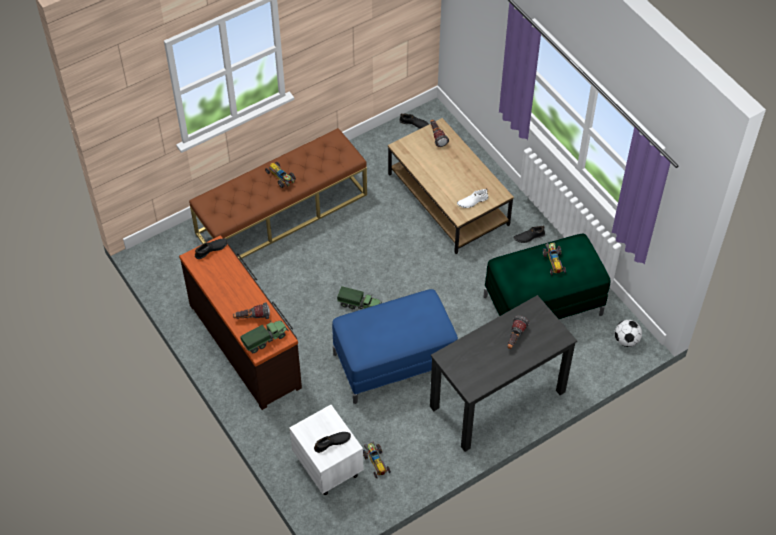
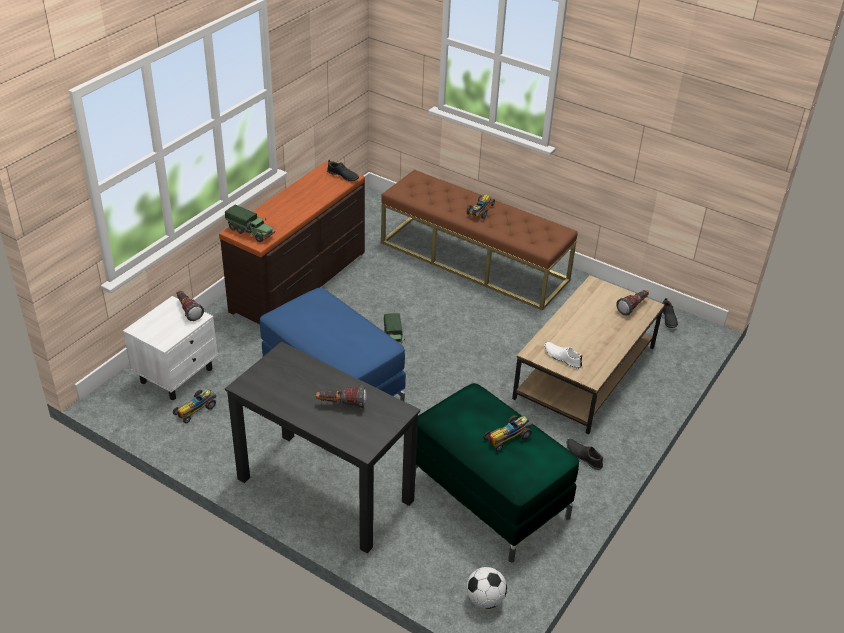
camera: 65 degrees right, 15 degrees down
(252, 317) = (274, 218): flashlight -> flashlight (188, 310)
(332, 443) = (162, 329): black shoe -> none

